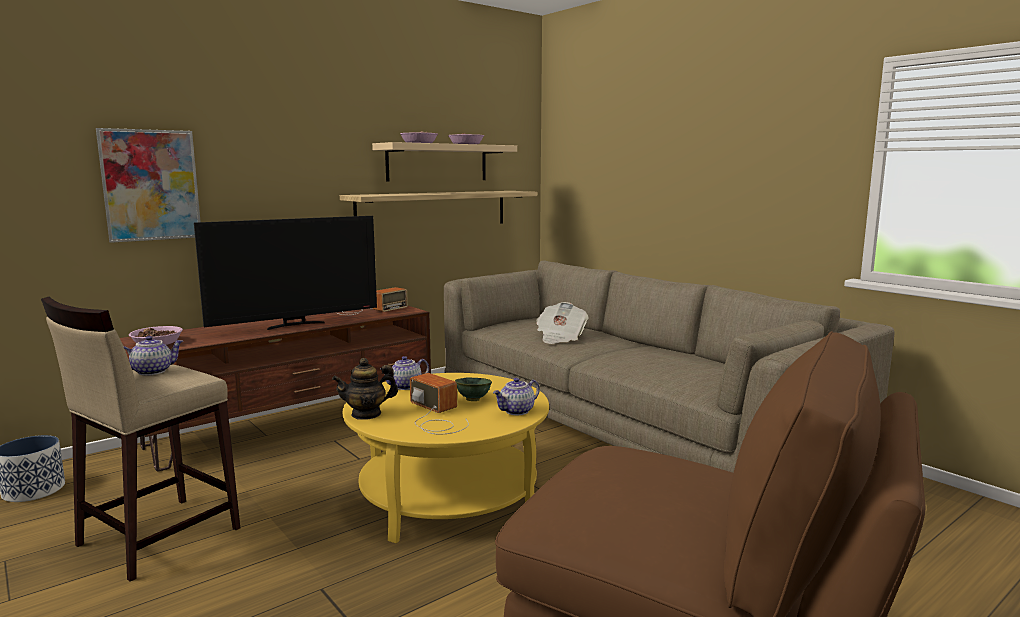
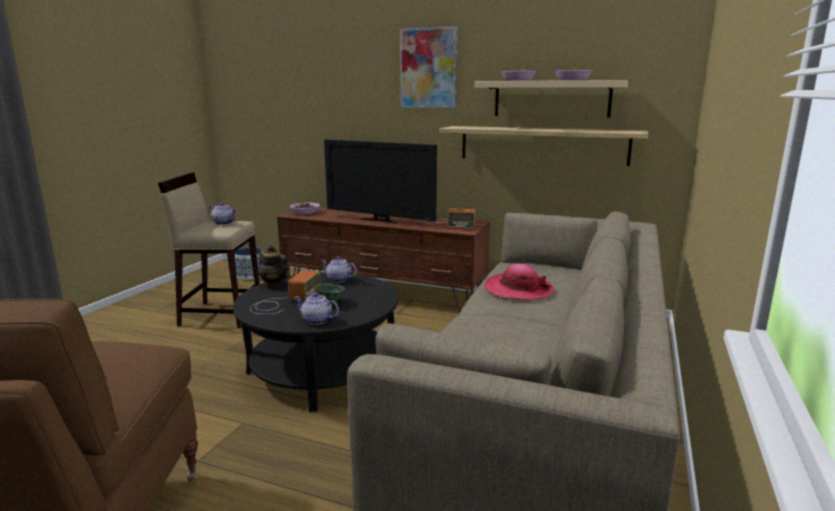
camera: 60 degrees right, 5 degrees up
(151, 185) = (329, 113): picture -> picture (428, 68)
(449, 496) = (321, 370): yellow coffee table -> black coffee table
(560, 337) = (518, 289): newspaper -> hat

